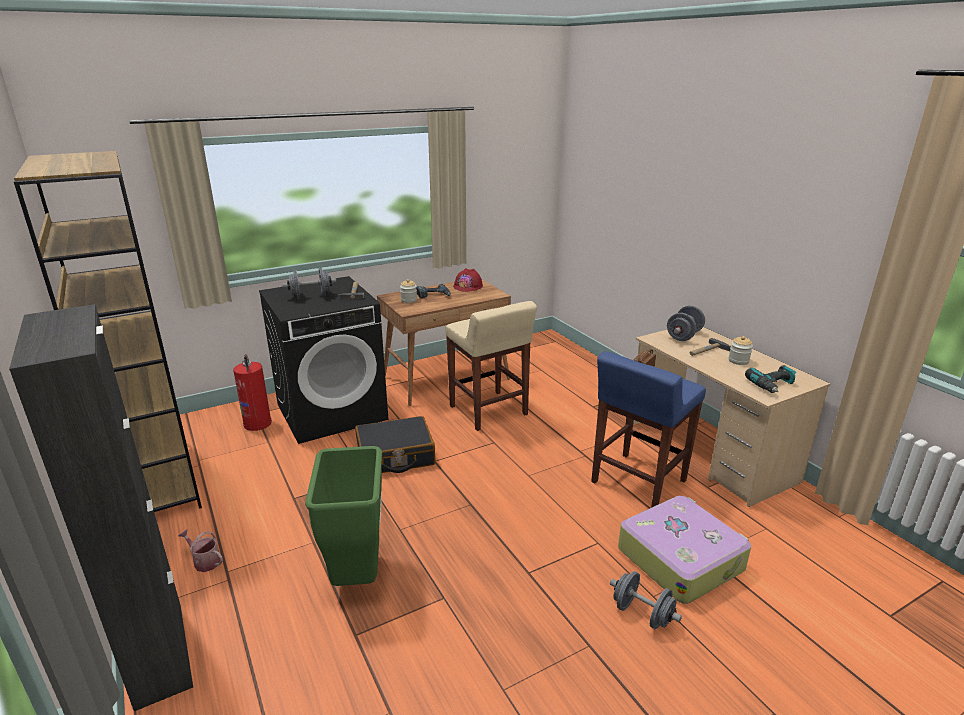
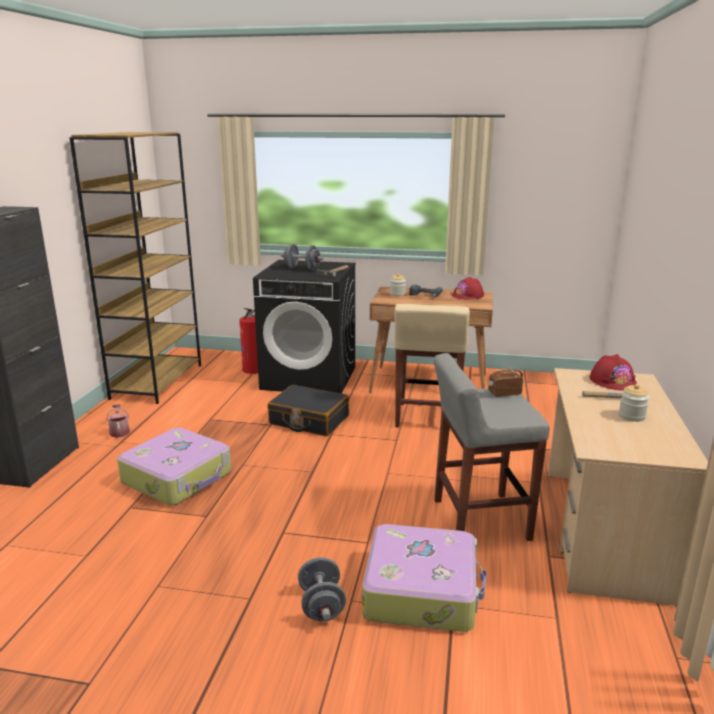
camera: 40 degrees right, 5 degrees down
(357, 576) = (178, 477): green trash can -> suitcase
(637, 482) = (479, 519): blue stool -> grey stool
(684, 336) = (612, 381): grey dumbbell -> red hard hat
(773, 385) = (624, 446): power drill -> none

